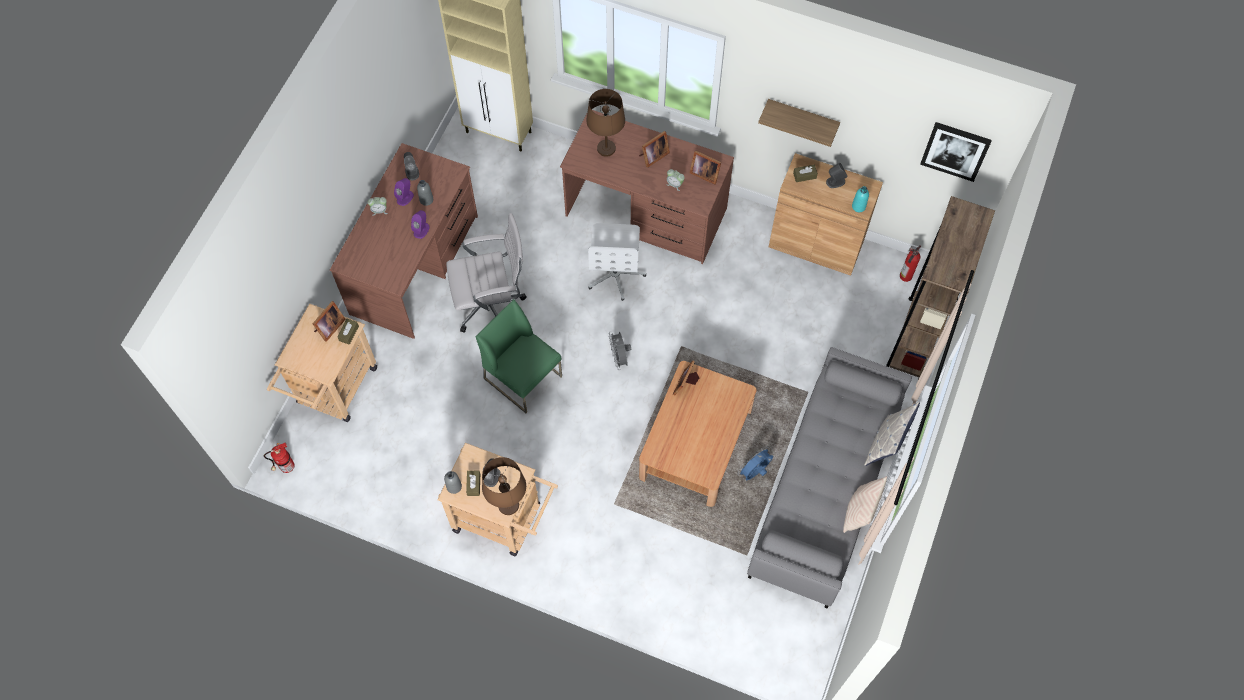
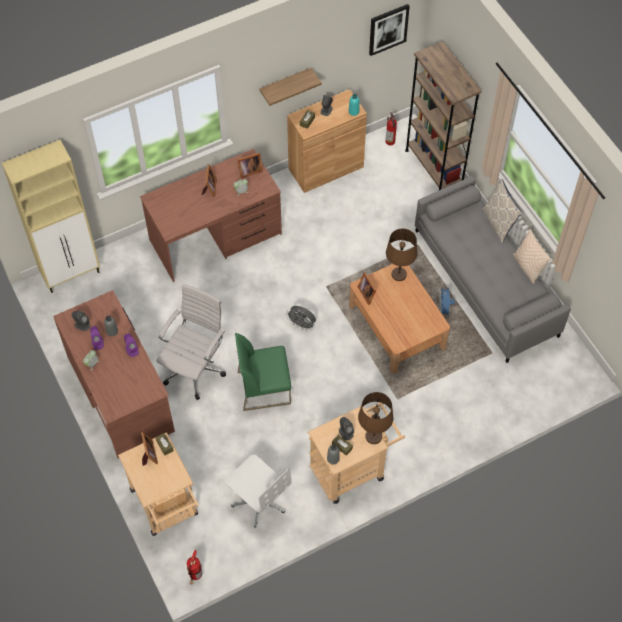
camera: 50 degrees left, 5 degrees down
(606, 148) = (178, 207): brown table lamp -> brown table lamp (399, 274)
(615, 274) = (242, 285): white office chair -> white office chair (259, 501)

